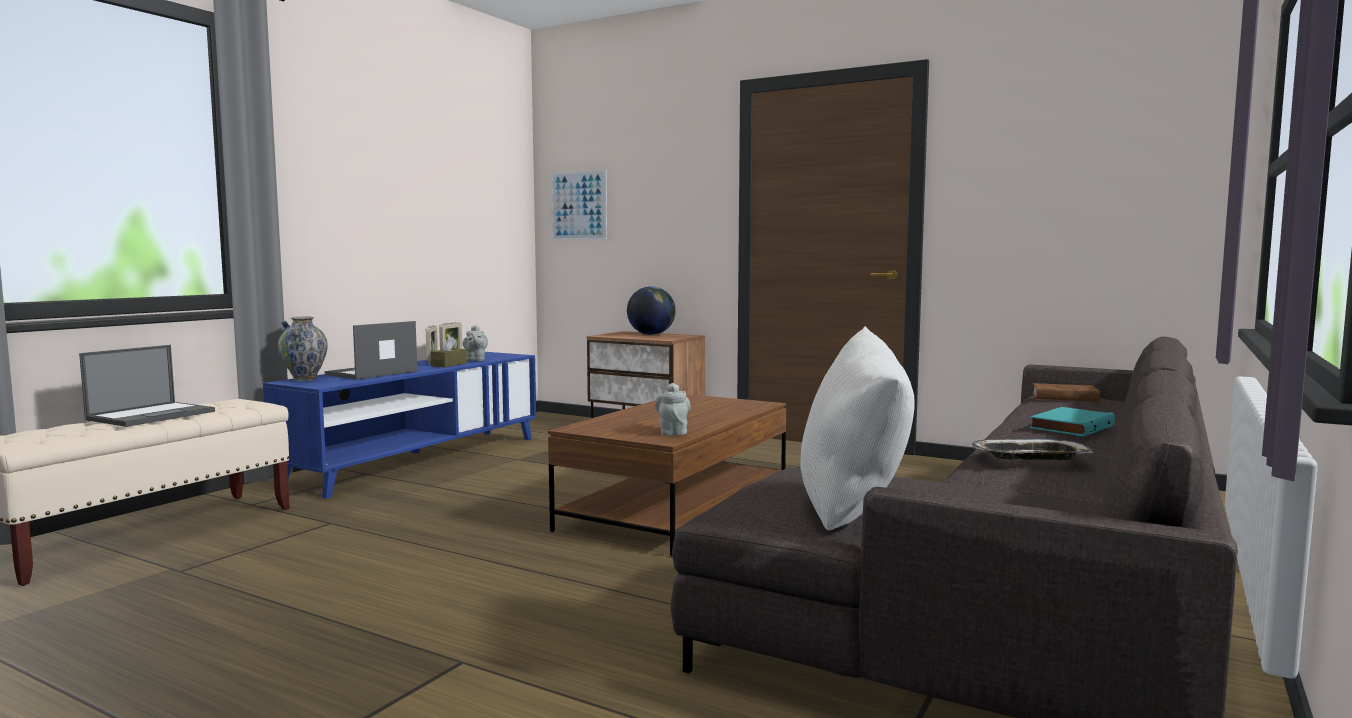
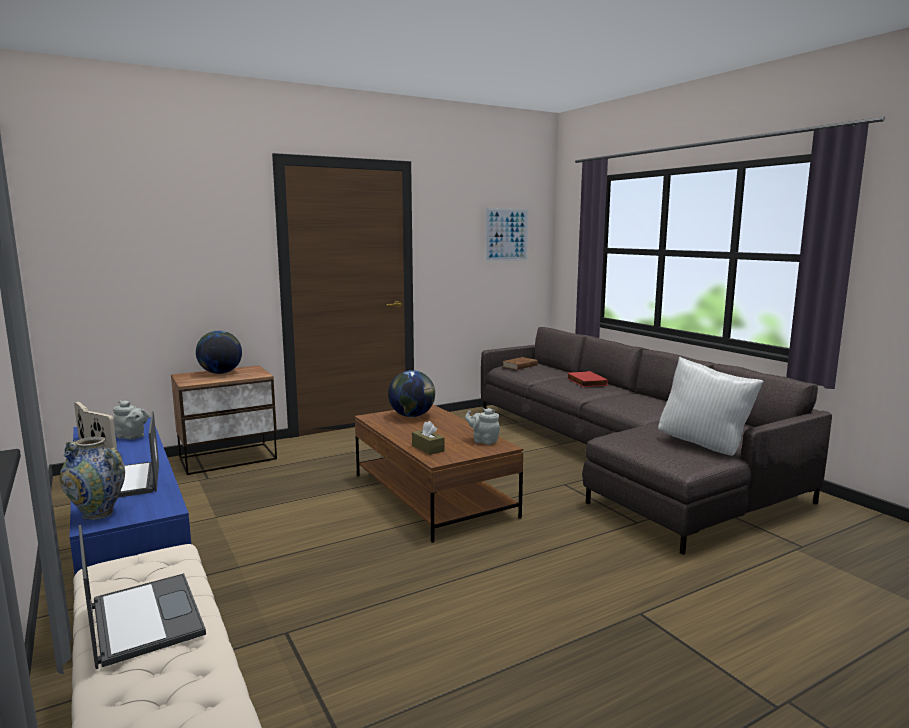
camera: 60 degrees left, 5 degrees up
(449, 364) = (140, 449): brown tissue box -> brown tissue box (428, 448)
(578, 205) = (92, 255): picture -> picture (506, 234)
(718, 404) = (412, 416): none -> globe
(1029, 457) = (639, 401): tray -> none
(1070, 426) = (585, 382): turquoise book -> red book

